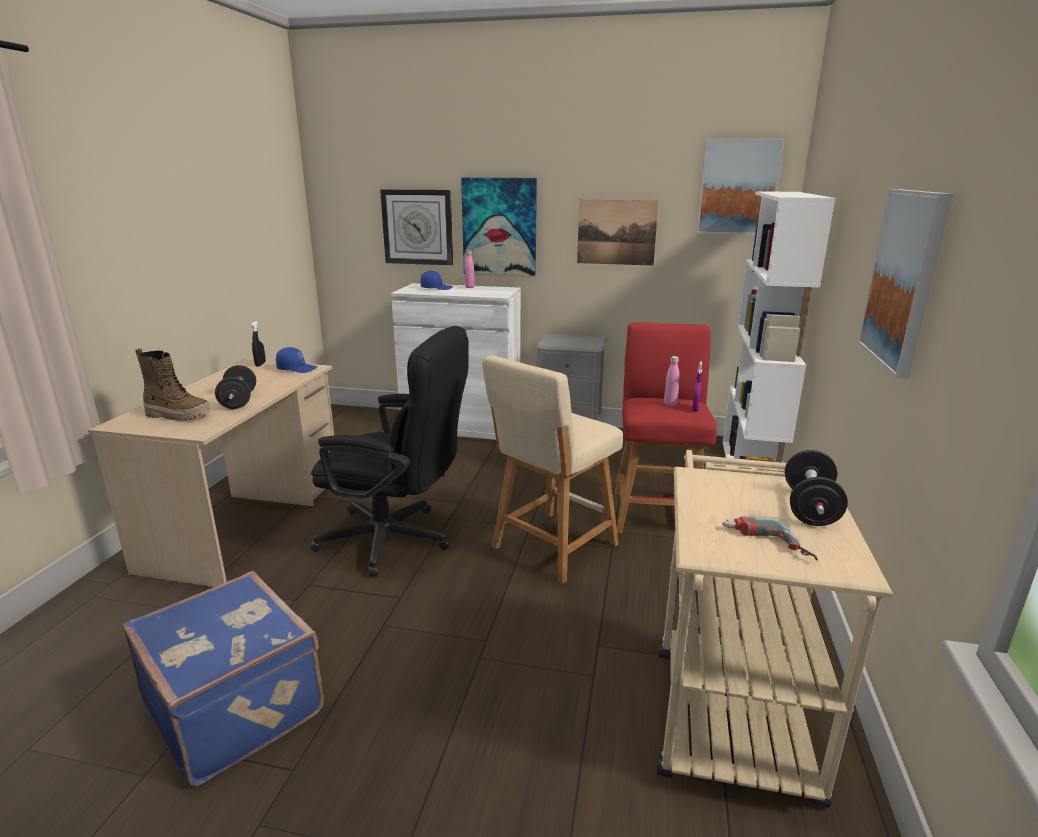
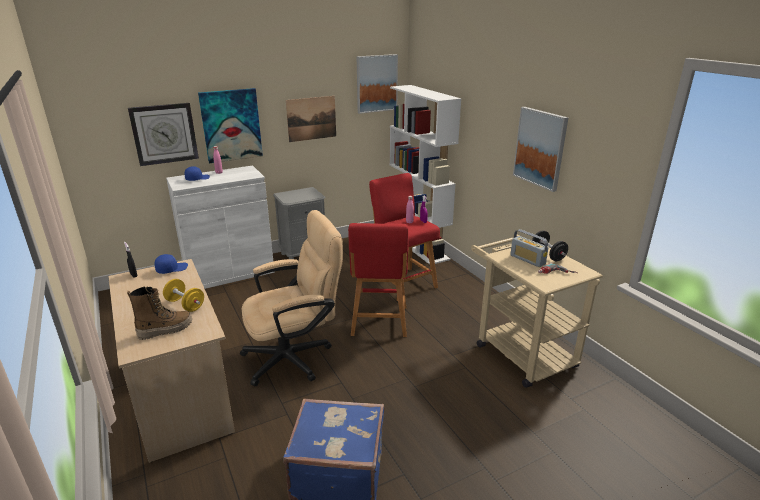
camera: 40 degrees left, 5 degrees up
(238, 401) = (185, 305): black dumbbell -> yellow dumbbell
(397, 541) = (295, 356): black office chair -> beige office chair
(551, 548) = (379, 323): beige stool -> red stool
(746, 500) = (527, 260): none -> radio

